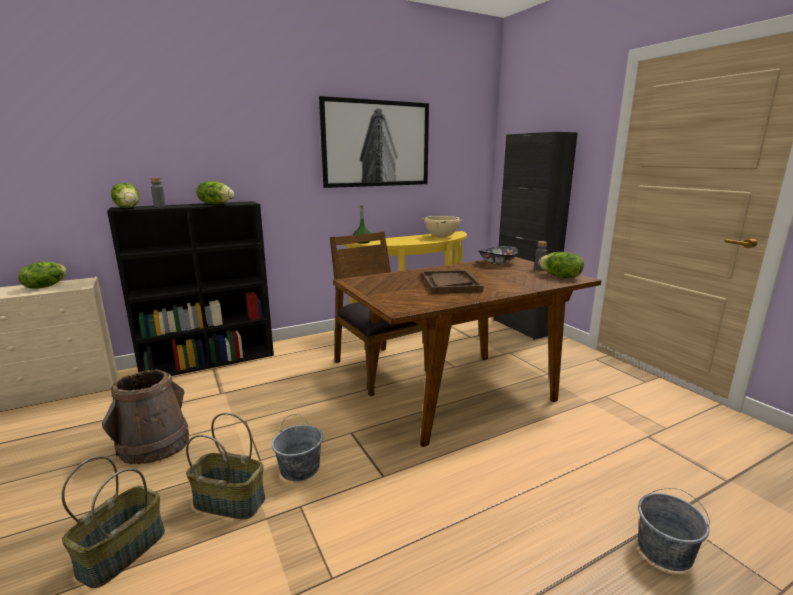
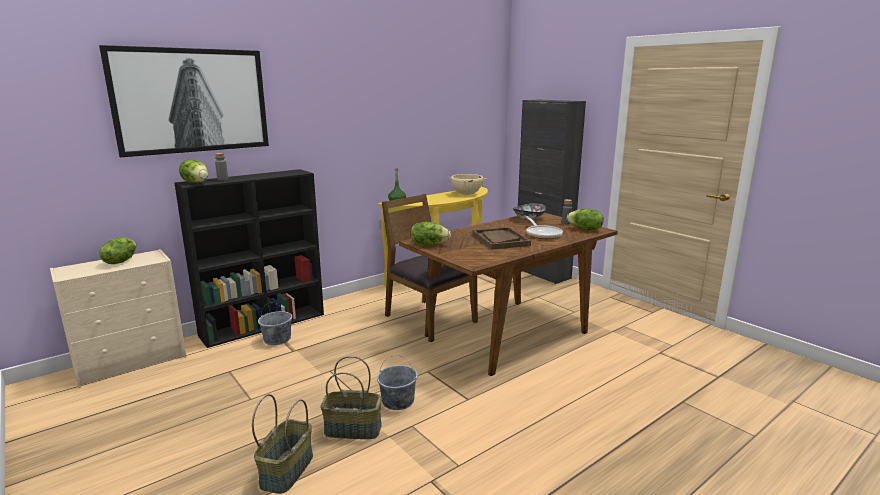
camera: 10 degrees left, 0 degrees up
(154, 444) = (259, 396): brown bucket -> none
(216, 204) = (272, 174): lettuce -> lettuce (429, 244)
(376, 144) = (406, 110): picture -> picture (192, 100)
(504, 280) = (542, 234): none -> frying pan
(665, 551) = (681, 423): grey bucket -> grey bucket (277, 339)

